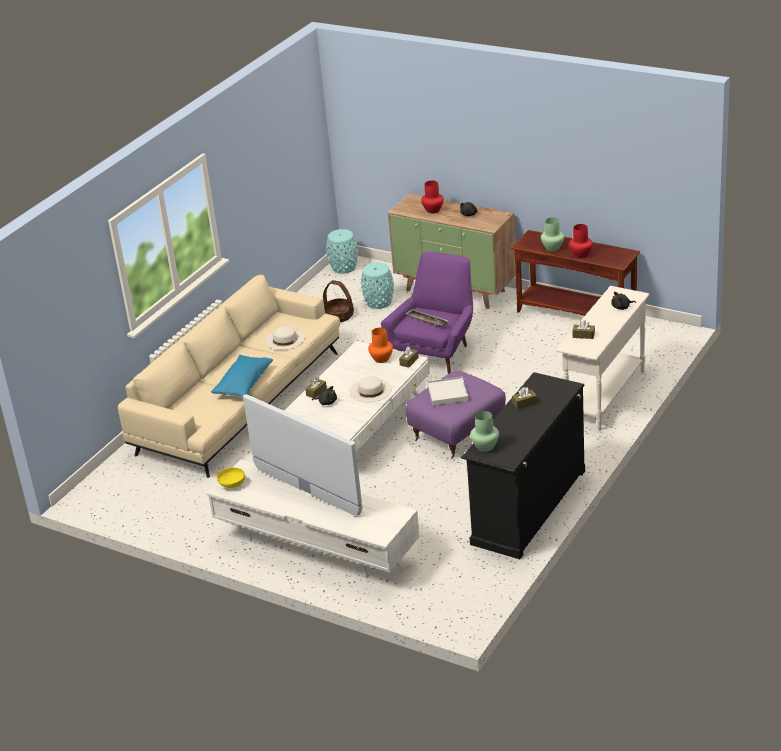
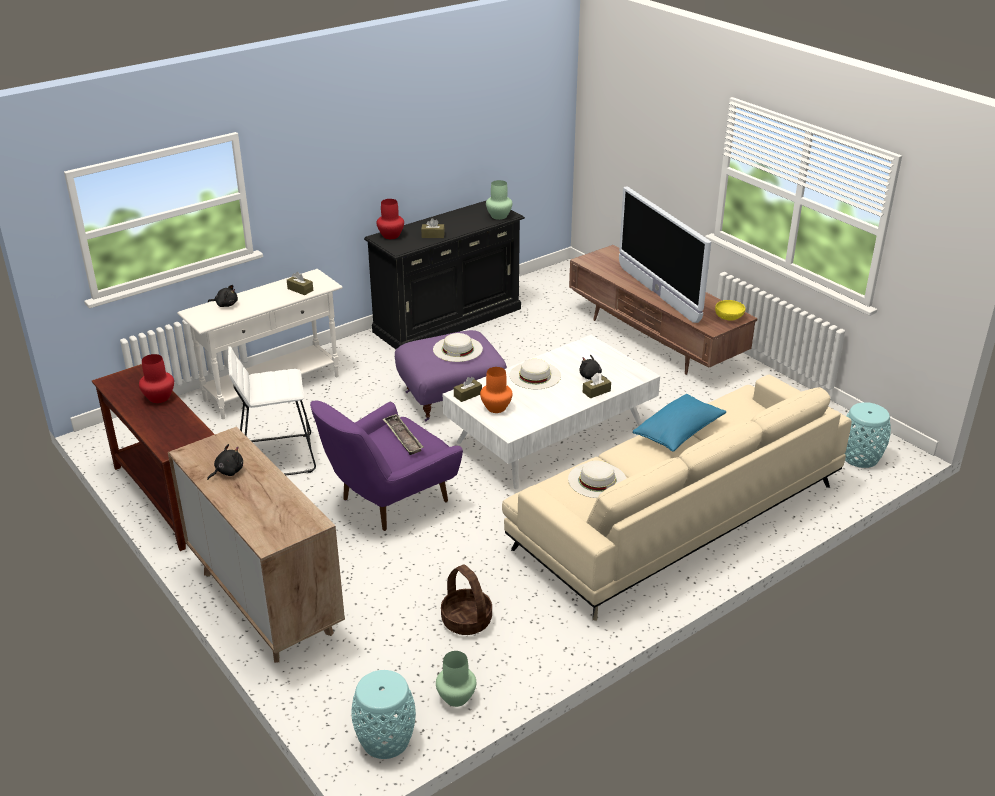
camera: 160 degrees left, 0 degrees up
(315, 550) = (655, 339): white tv stand -> brown tv stand
(379, 302) = (390, 624): turquoise stool -> turquoise stool (860, 457)
(433, 210) = (265, 501): red vase -> red vase (390, 236)
(448, 393) = (457, 349): white tray -> white hat
(540, 355) = (277, 456): none -> white stool
(552, 248) = (175, 420): green vase -> green vase (456, 698)

